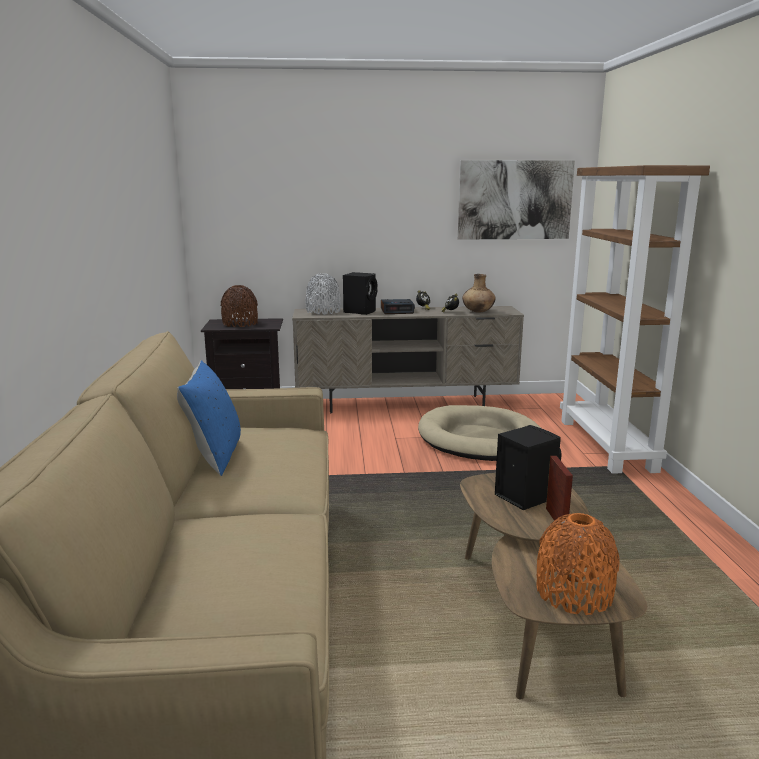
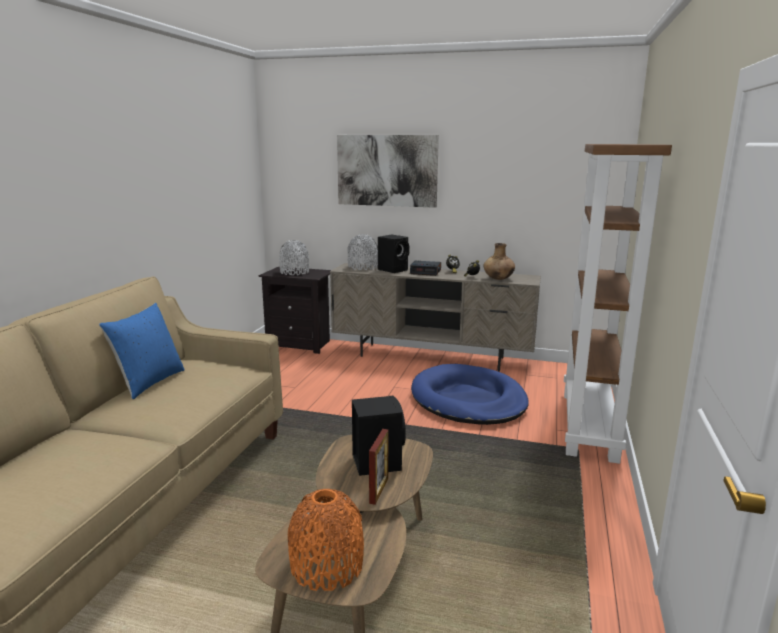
camera: 20 degrees right, 0 degrees up
(240, 324) = (294, 272): brown vase -> grey vase
(480, 439) = (468, 400): beige dog bed -> blue dog bed
(515, 200) = (547, 173): picture -> picture (387, 170)

